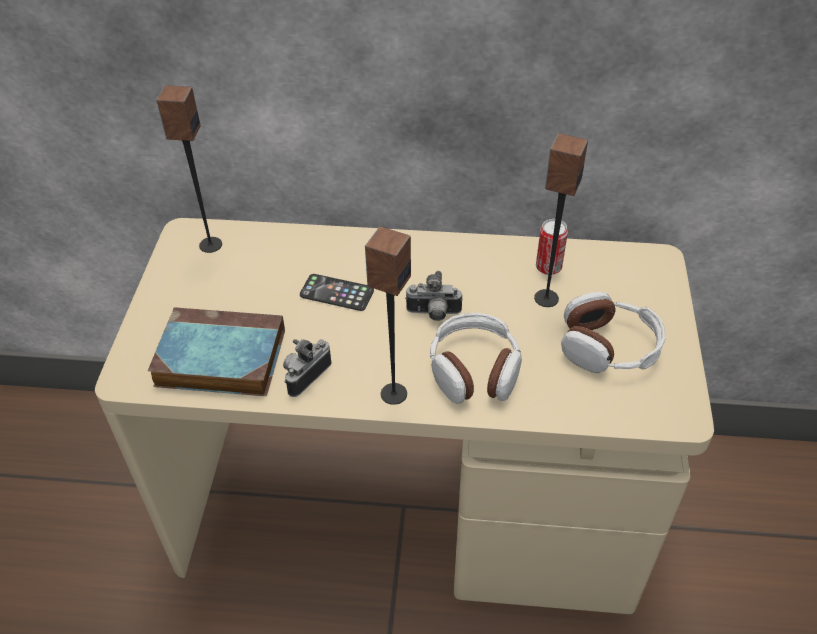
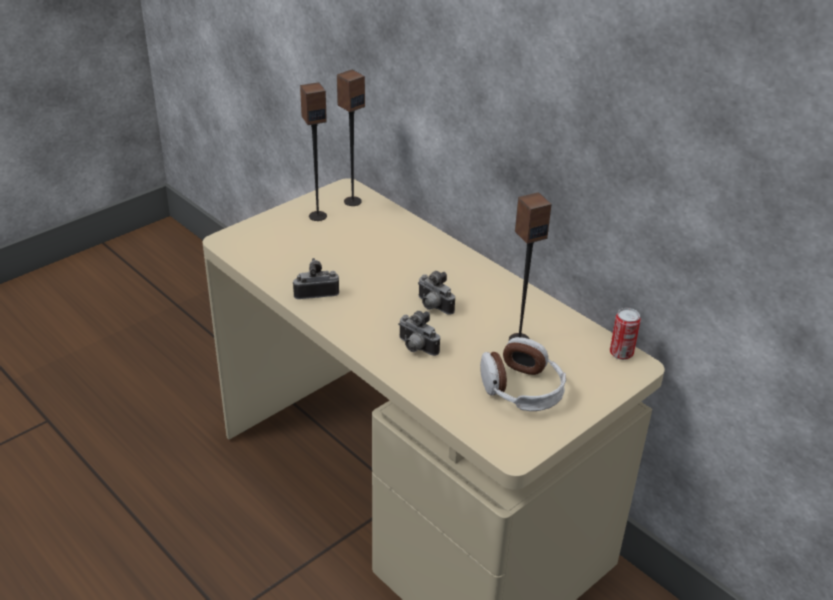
camera: 40 degrees right, 10 degrees down
(217, 359) = (281, 258): book -> none
(337, 293) = (390, 264): phone -> none
(393, 393) = (351, 330): speaker -> speaker (317, 216)
(474, 370) = (415, 348): headphones -> camera
(548, 267) = (547, 325): can -> can (621, 353)

